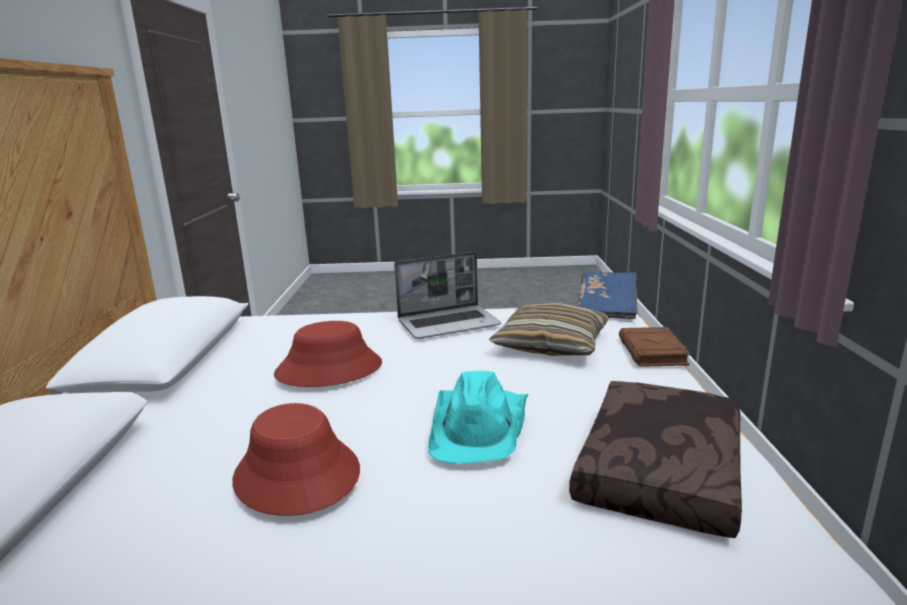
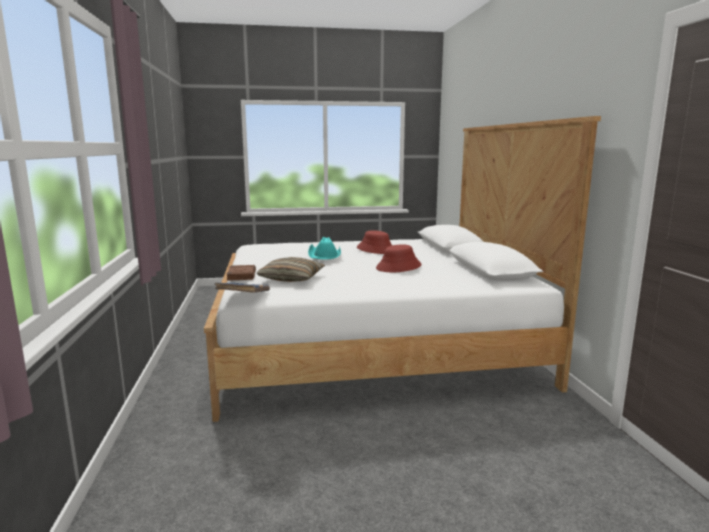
camera: 170 degrees right, 5 degrees down
(449, 323) = (352, 284): laptop -> none
(663, 472) = (270, 253): brown pillow -> none

